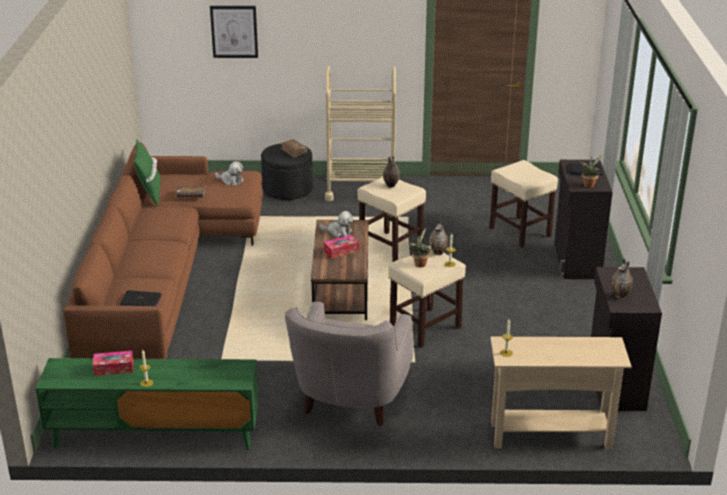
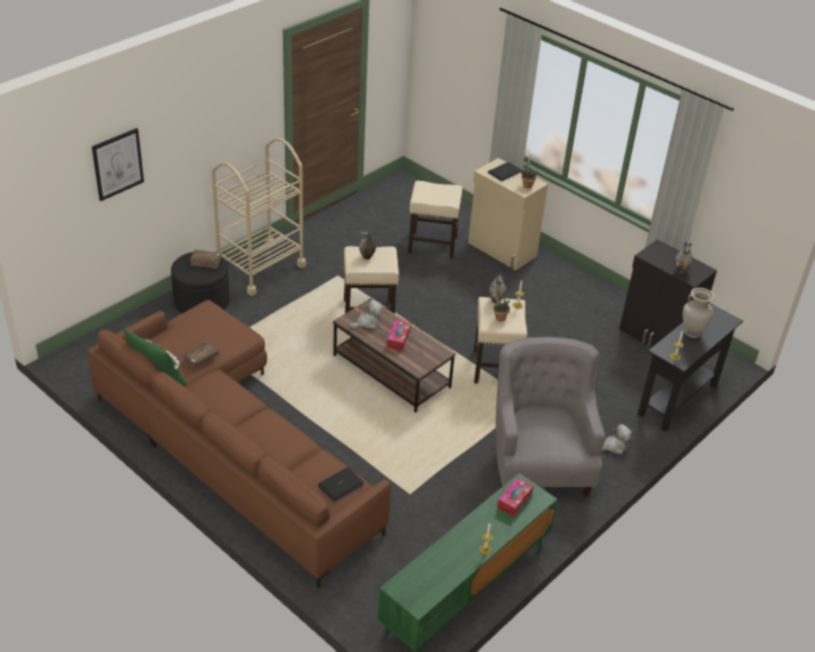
camera: 50 degrees left, 10 degrees up
(114, 368) = (442, 556): tissue box -> tissue box (514, 501)
(230, 180) = (207, 323): plush toy -> plush toy (613, 446)
(350, 400) = (539, 460): grey armchair -> grey armchair turned 150 degrees counterclockwise
(550, 435) = (677, 399): beige console table -> black console table
(558, 347) = (692, 333): none -> beige vase
(576, 261) = (501, 250): black cabinet -> beige cabinet

